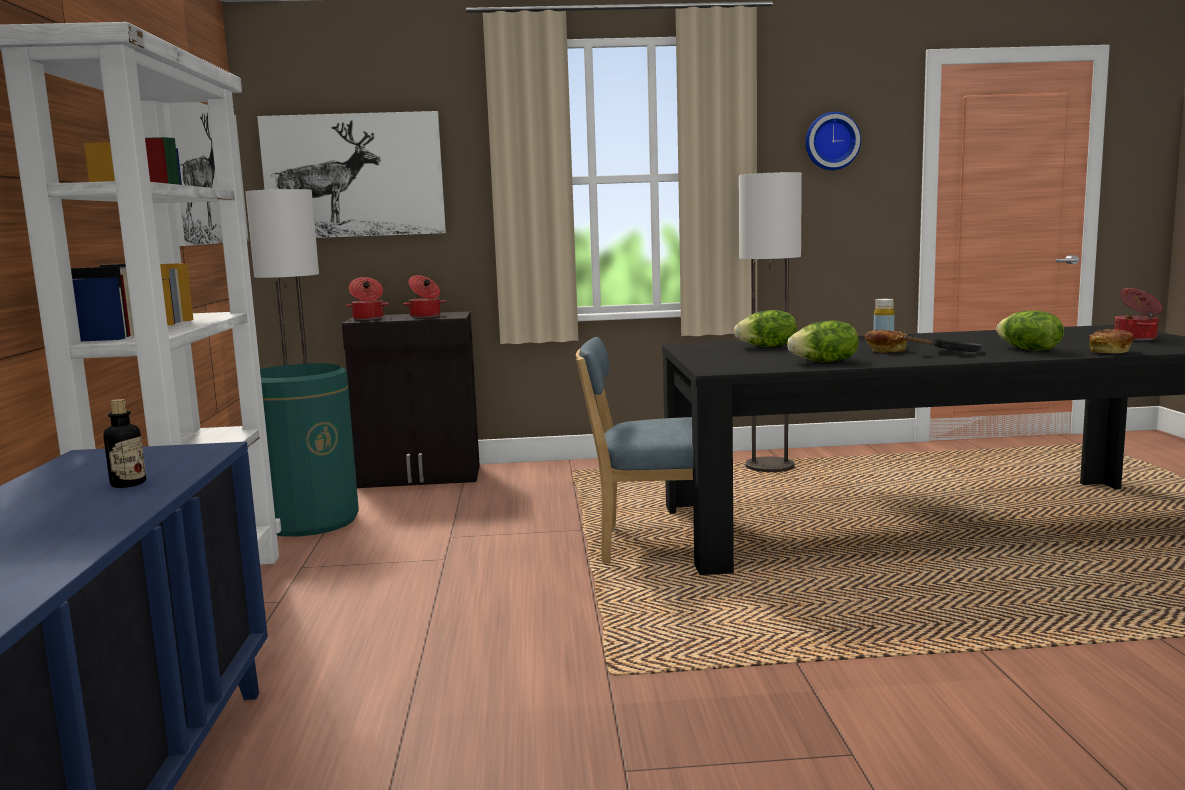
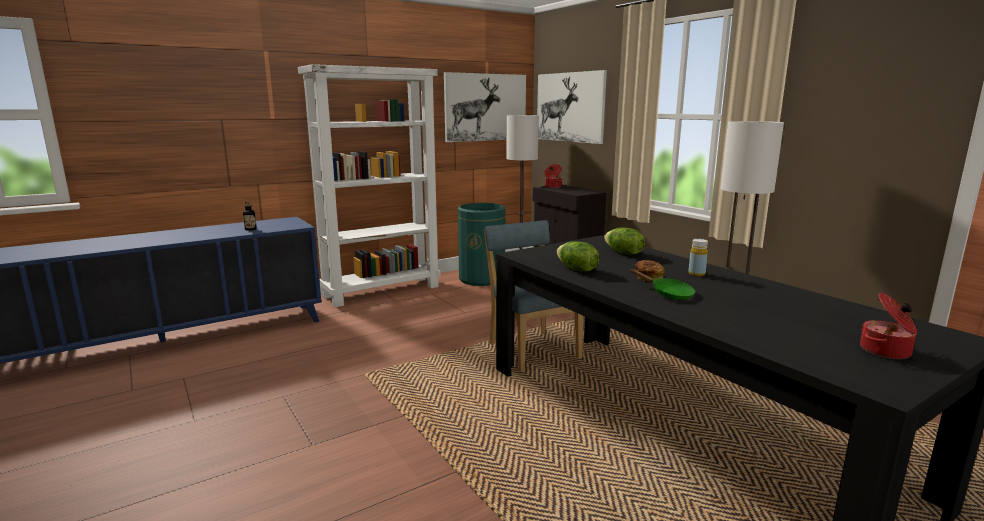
camera: 60 degrees right, 5 degrees up
(425, 316) = (572, 191): cooking pot -> none
(831, 141) = (868, 91): wall clock -> none
(950, 352) = (668, 293): black frying pan -> green frying pan
(1028, 350) = (720, 314): lettuce -> none
(1110, 352) = (755, 342): bread -> none

